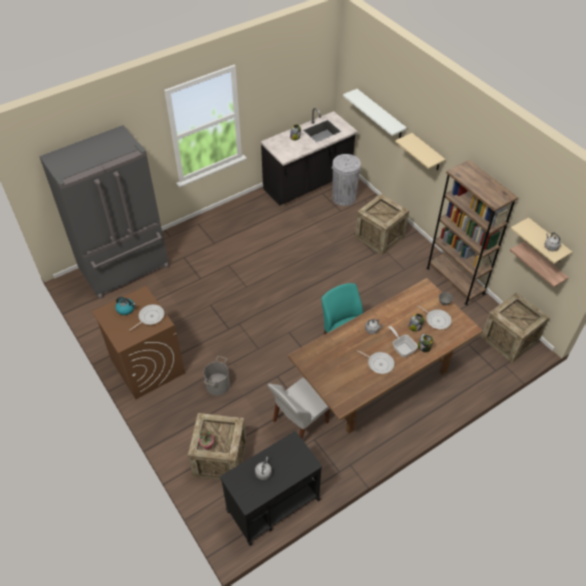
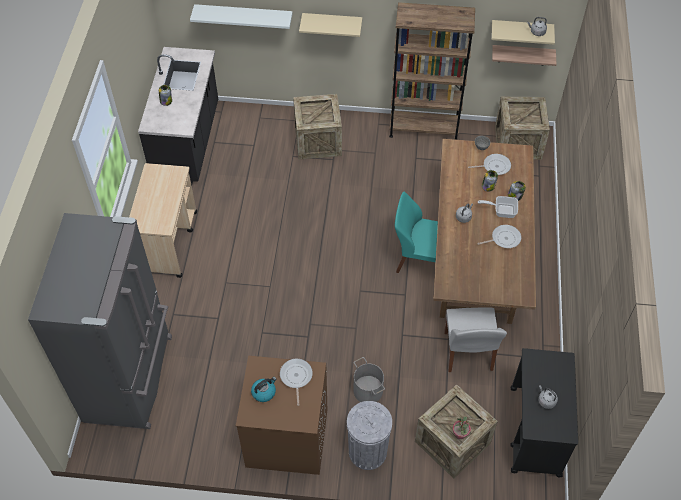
camera: 50 degrees left, 5 degrees up
(231, 222) = (168, 241): none -> beige cart
(344, 197) = (239, 130): grey trash can -> grey trash can (367, 452)

